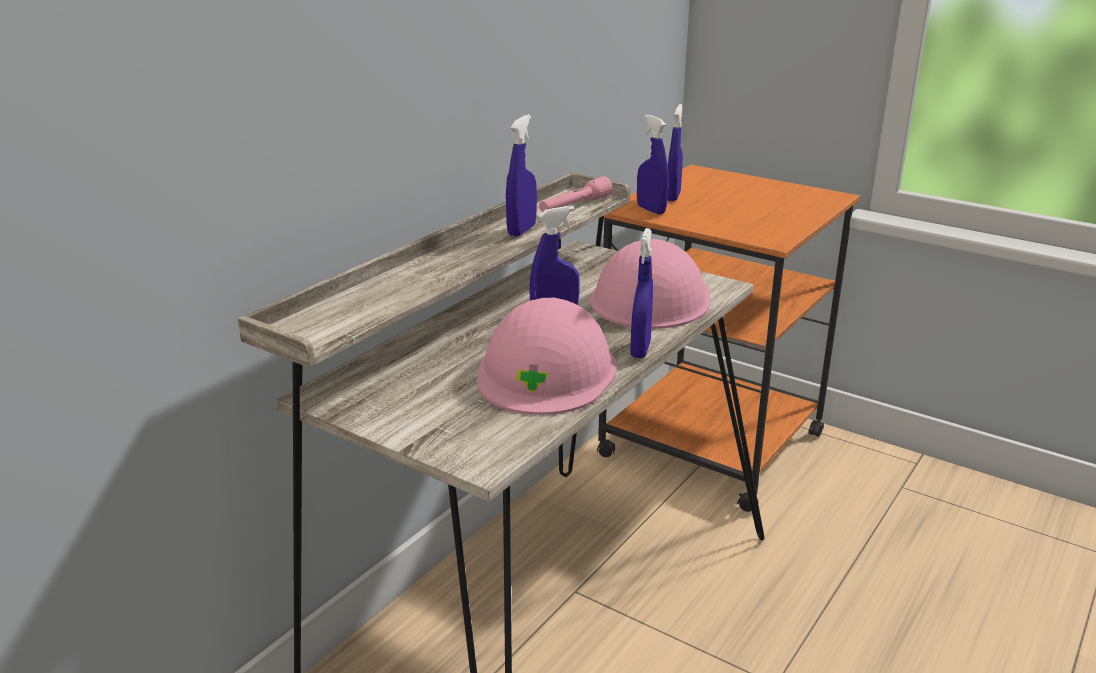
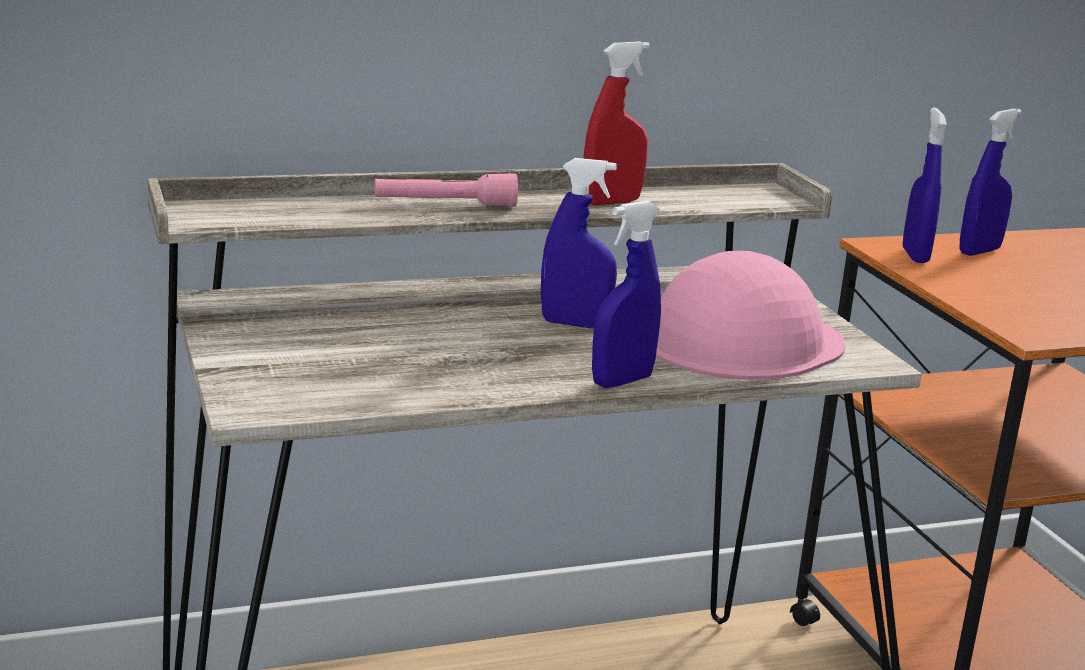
camera: 35 degrees right, 5 degrees down
(521, 230) = (611, 202): blue spray bottle -> red spray bottle
(546, 371) = (472, 361): pink hard hat -> none
(574, 206) = (730, 199): pink flashlight -> pink flashlight (445, 205)

